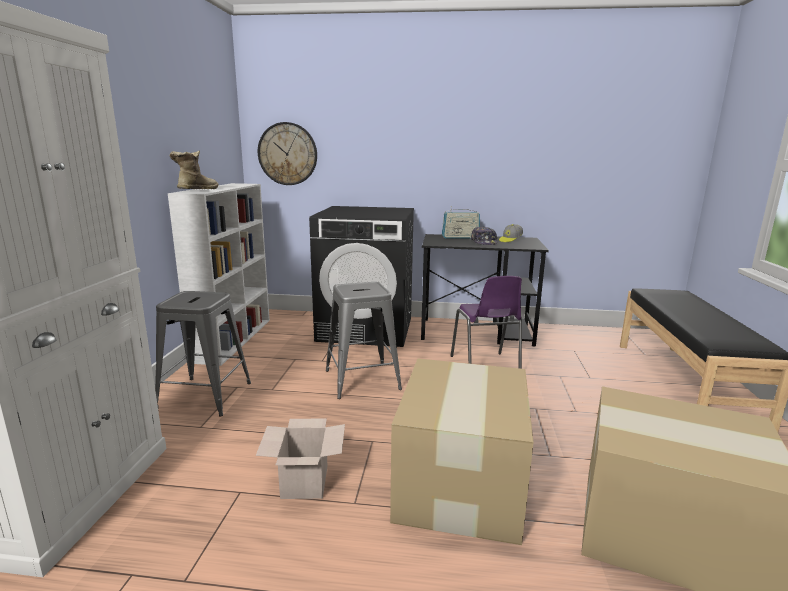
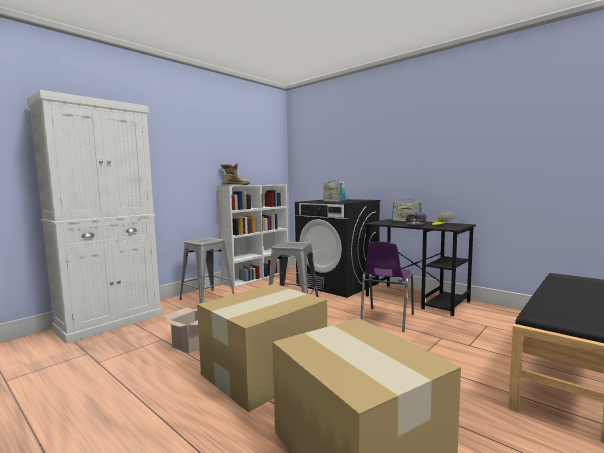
camera: 35 degrees right, 10 degrees down
(287, 154) = (309, 166): wall clock -> none
(376, 216) = (334, 202): none -> radio

